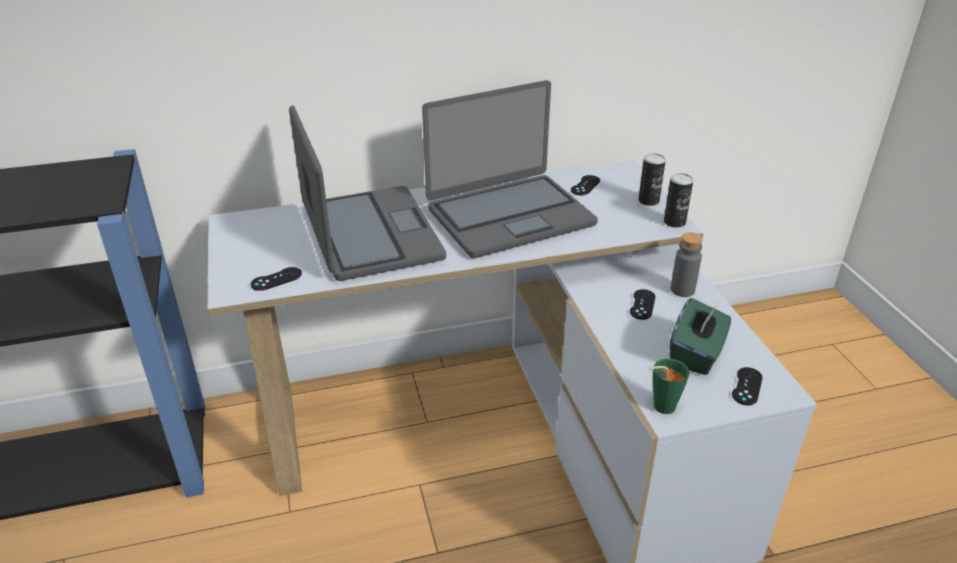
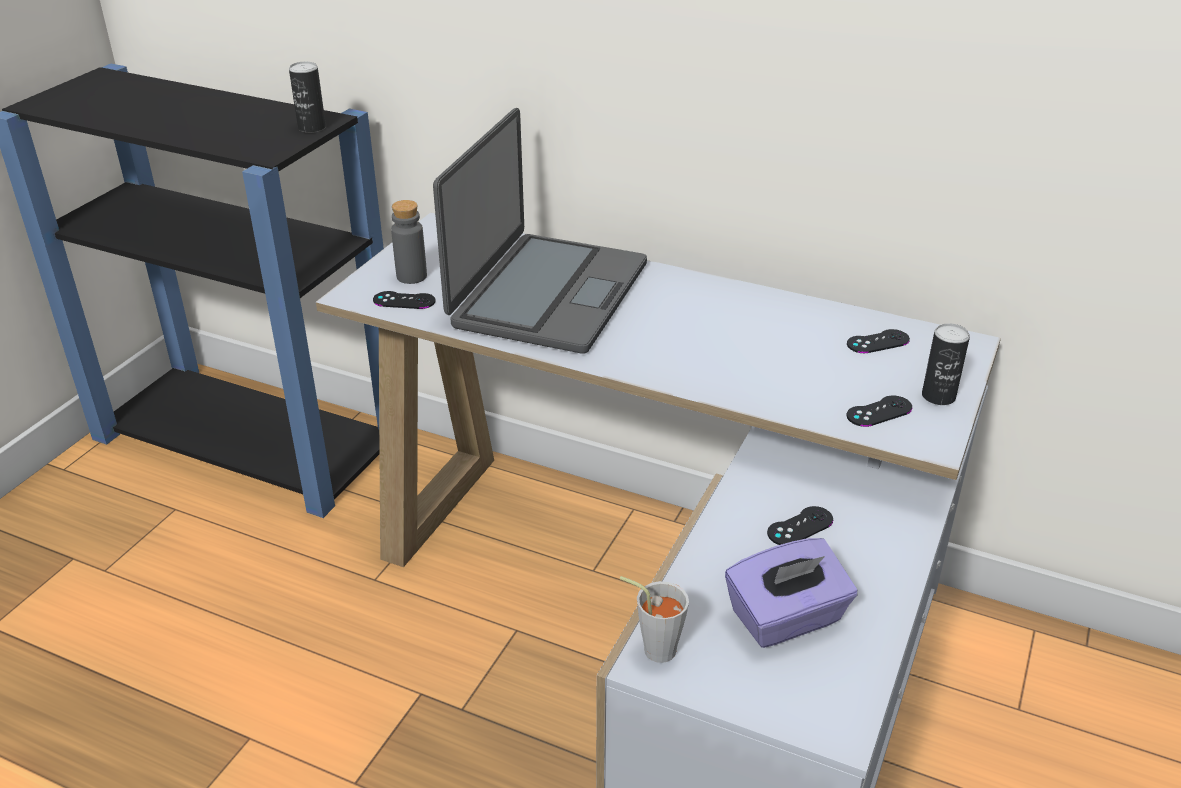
camera: 40 degrees right, 0 degrees up
(509, 216) = (727, 338): laptop -> none
(659, 407) = (652, 647): green cup -> grey cup
(674, 222) = (934, 438): can -> can (312, 127)
(682, 290) = (880, 537): grey bottle -> grey bottle (411, 276)
(696, 354) = (787, 619): green tissue box -> purple tissue box
(747, 386) = (798, 692): black game controller -> black game controller (879, 411)

